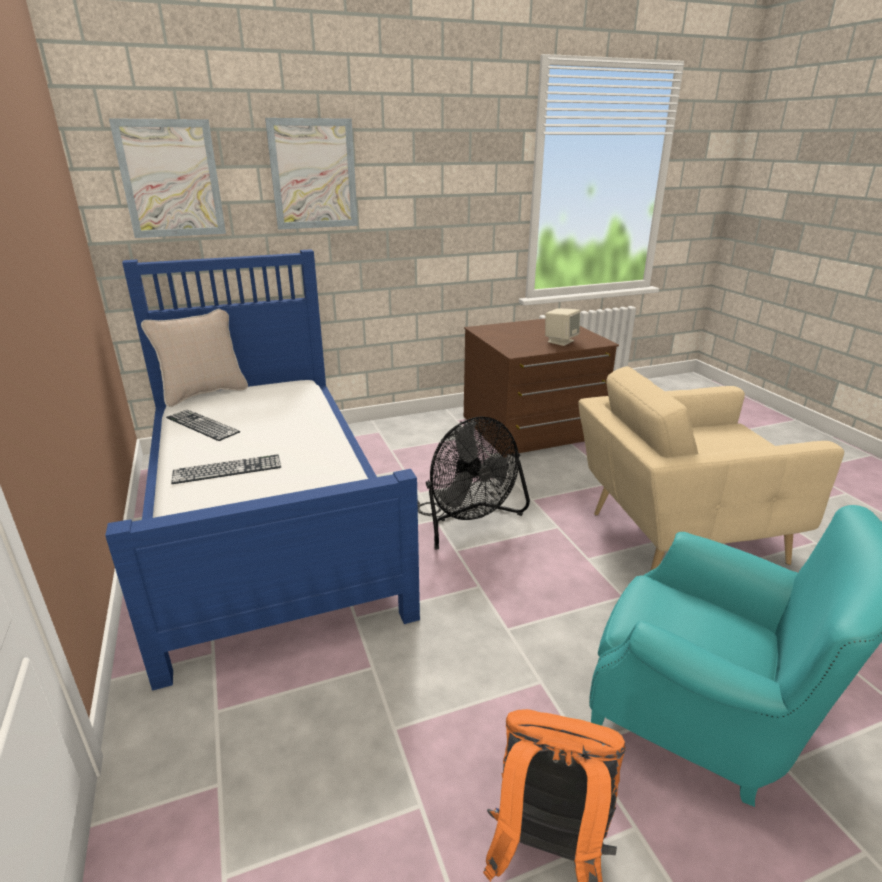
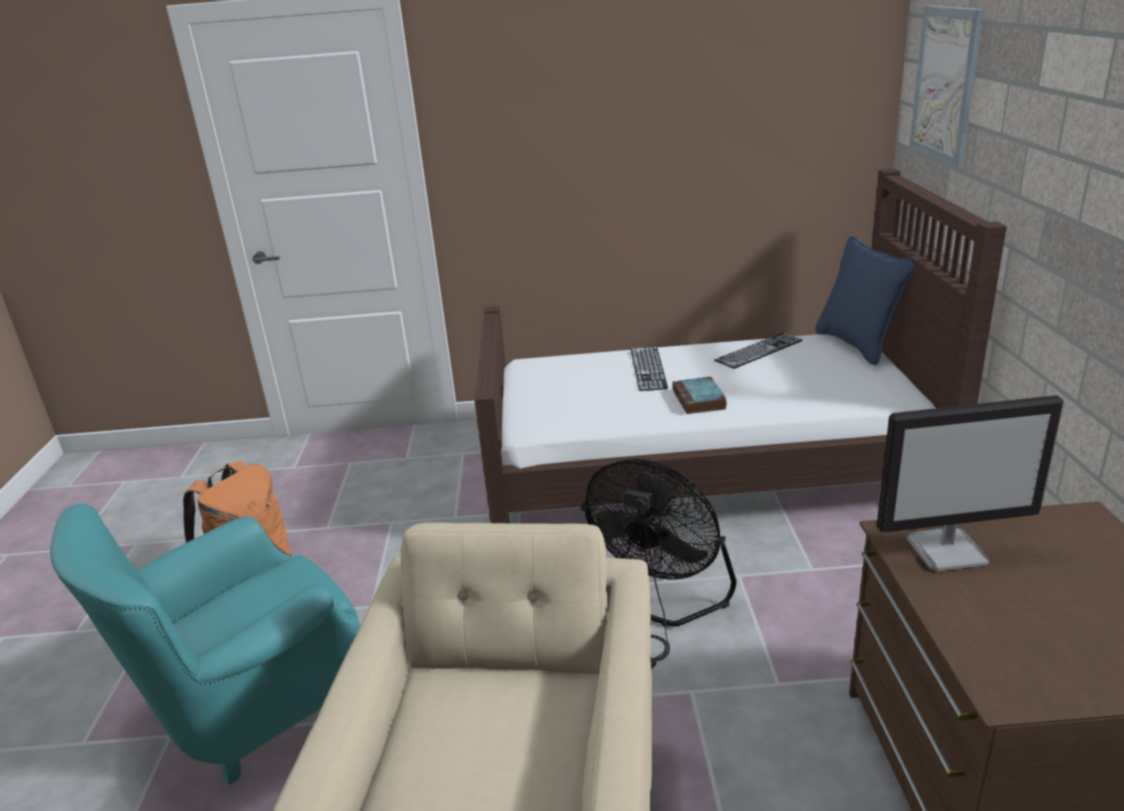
camera: 110 degrees right, 0 degrees up
(204, 394) = (858, 345): beige pillow -> blue pillow
(267, 518) = (705, 464): blue bed -> brown bed
(303, 440) = (699, 400): none -> book
(313, 174) = (1049, 108): picture -> none
(464, 521) = (651, 605): black fan -> black fan turned 135 degrees clockwise
(521, 346) = (948, 550): none -> monitor
(560, 341) = (996, 617): beige speaker -> none

